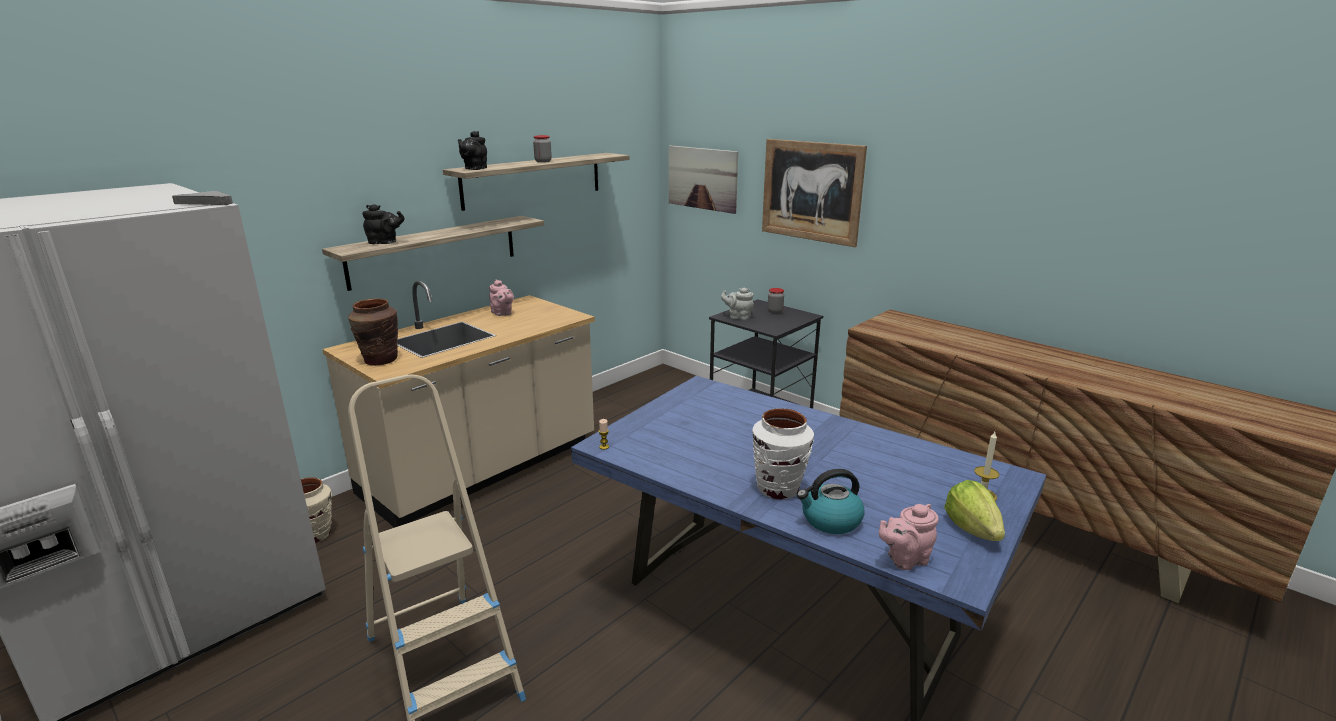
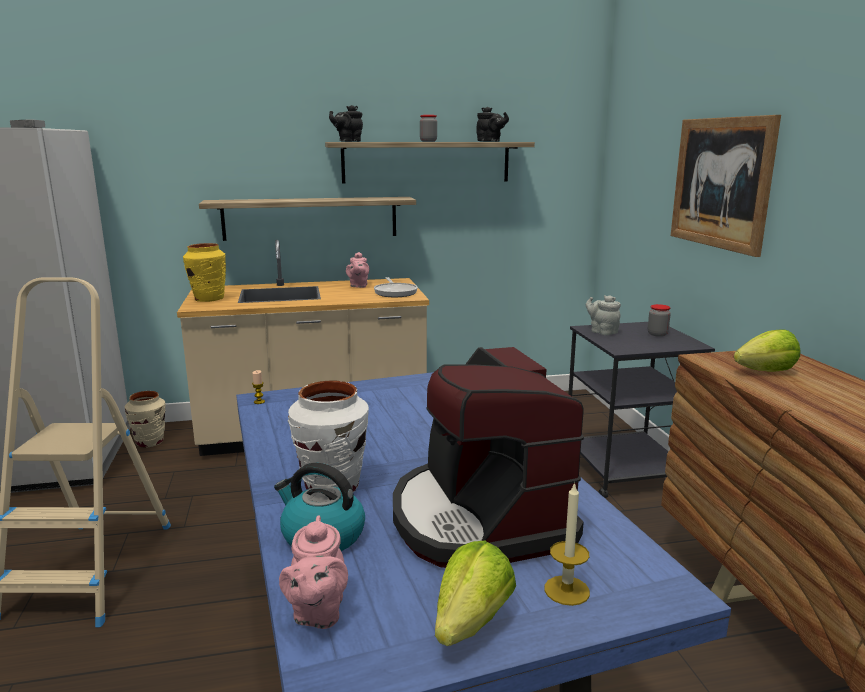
camera: 35 degrees right, 5 degrees down
(380, 360) = (209, 299): brown vase -> yellow vase
(384, 242) = (251, 200): black teapot -> black teapot (490, 141)
(550, 314) = (395, 292): none -> frying pan
(702, 178) = (629, 175): picture -> none
(887, 475) = (479, 518): none -> coffee machine
(904, 559) = (317, 613): pink teapot -> pink teapot turned 105 degrees counterclockwise
(909, 330) = (766, 371): none -> lettuce

